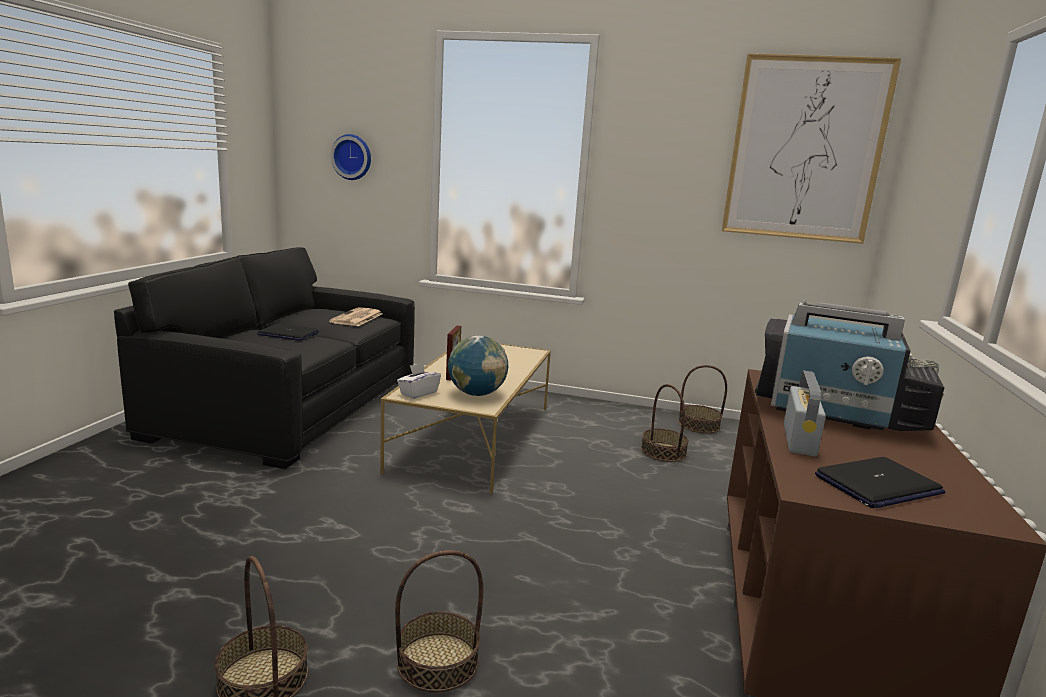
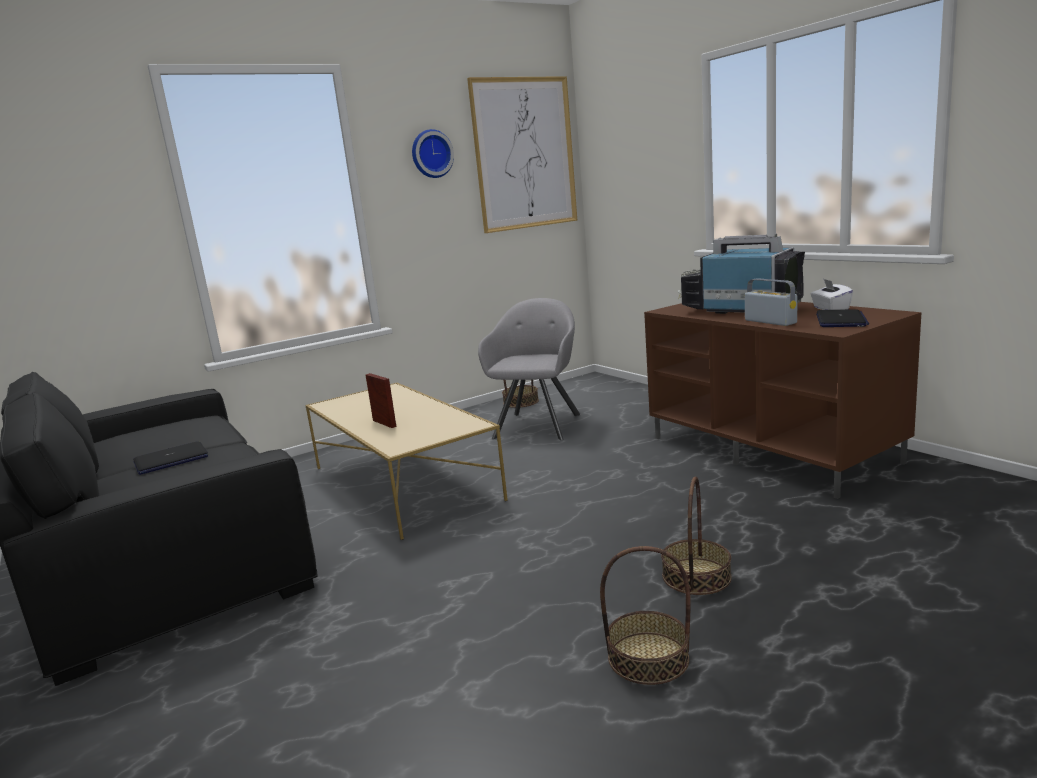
camera: 45 degrees left, 0 degrees up
(352, 157) = (60, 236): wall clock -> wall clock (431, 154)
(357, 318) = (189, 424): newspaper -> none
(418, 393) = (403, 442): white tissue box -> white tissue box (830, 309)
(476, 394) = (443, 423): globe -> none
(663, 452) = (538, 424): basket -> grey armchair
(838, 413) = (741, 309): television -> television turned 120 degrees counterclockwise

